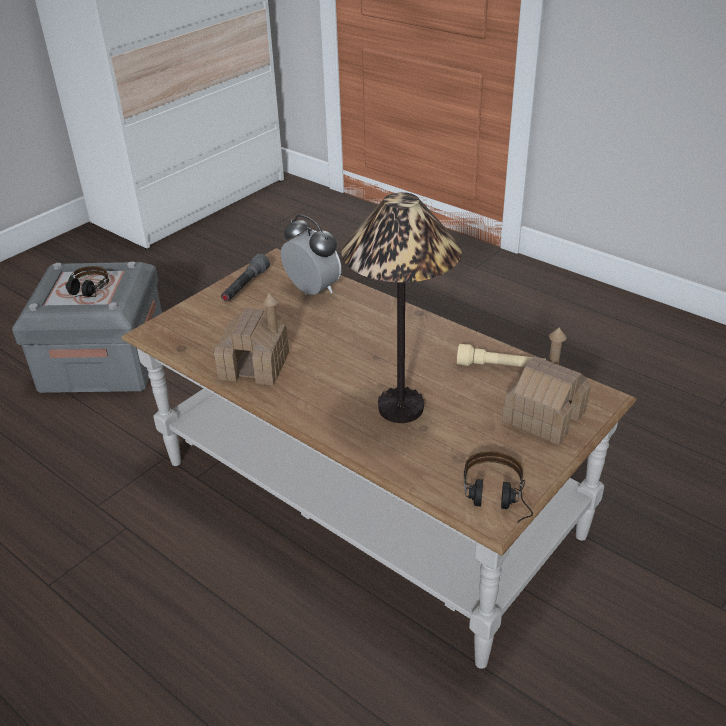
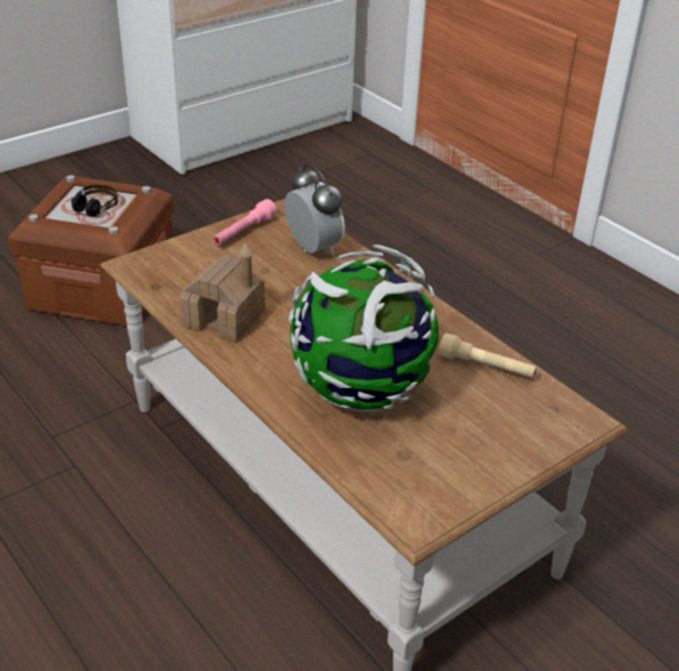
camera: 10 degrees right, 0 degrees up
(104, 360) = (103, 287): grey storage box -> brown storage box
(245, 286) = (244, 232): grey flashlight -> pink flashlight
(401, 409) = (361, 391): table lamp -> globe
(496, 502) = (426, 509): headphones -> none
(544, 416) = (514, 428): toy house -> none

